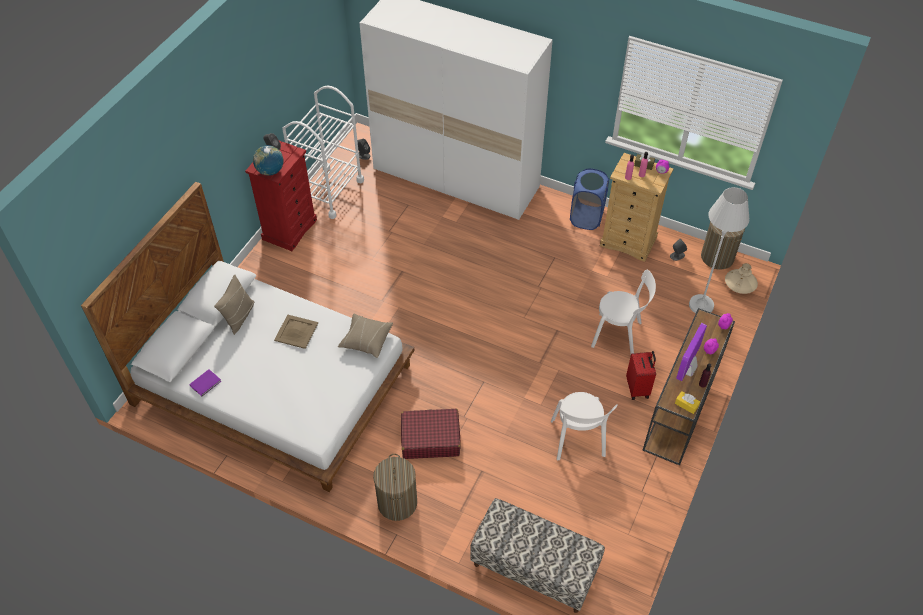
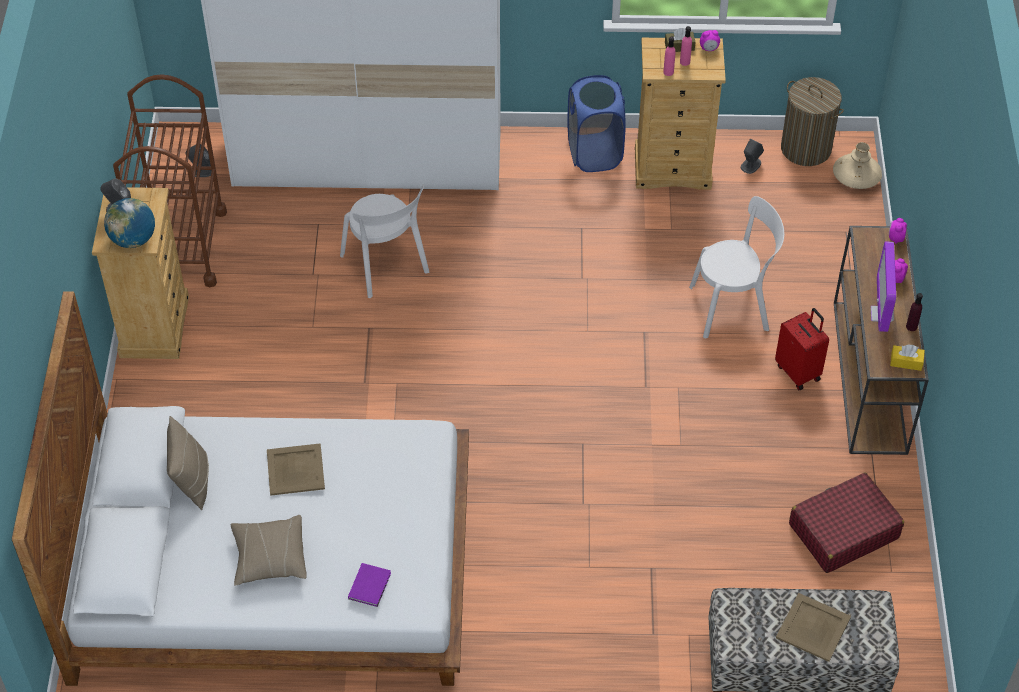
camera: 25 degrees left, 0 degrees up
(206, 383) = (205, 596): purple book -> purple book (370, 585)
(289, 229) = (154, 326): red dresser -> beige dresser
(329, 192) = (181, 246): white cart -> brown cart
(366, 340) = (406, 442): beige pillow -> beige pillow (269, 557)
(397, 503) = (560, 660): laundry basket -> none
(430, 438) = (553, 553): red suitcase -> red suitcase (843, 531)
(542, 547) = (813, 627): none -> beige tray
(578, 441) = (758, 475): white chair -> white chair (386, 266)
(701, 305) = (820, 224): white floor lamp -> none

